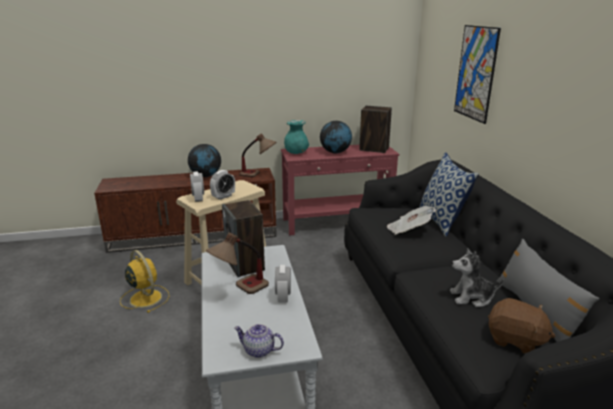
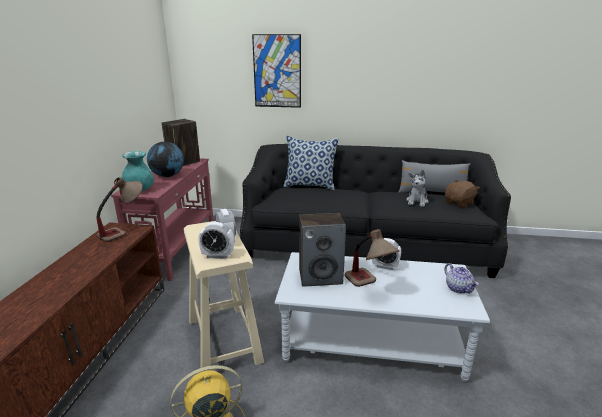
camera: 70 degrees left, 0 degrees up
(206, 176) = (69, 265): globe -> none
(258, 350) = (458, 288): teapot -> teapot turned 60 degrees counterclockwise
(409, 230) = (320, 197): newspaper -> none

